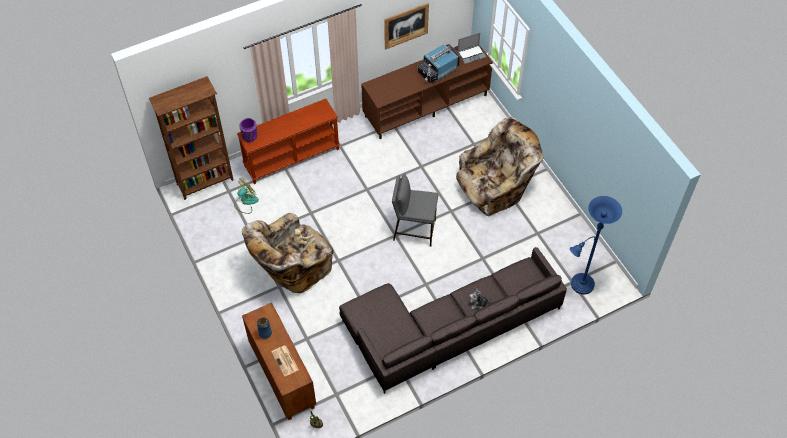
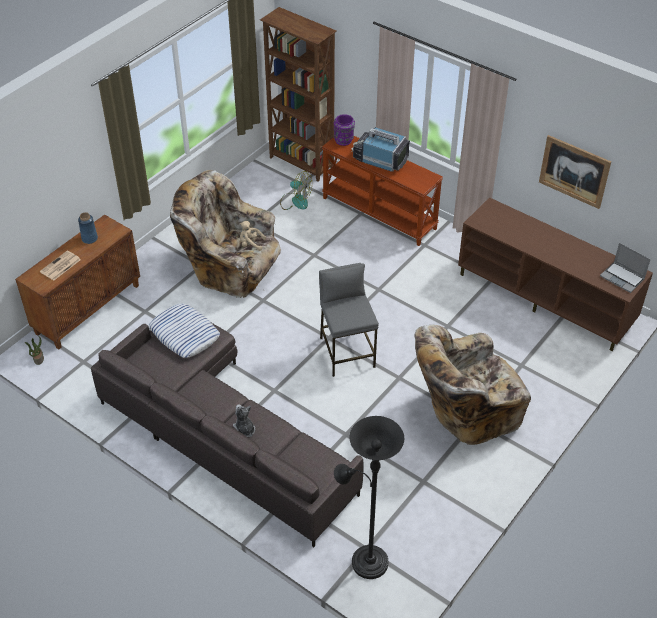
camera: 65 degrees right, 10 degrees down
(374, 310) = (184, 334): none -> pillow
(438, 71) = (566, 255): television -> television (380, 160)
(495, 188) = (466, 411): beige armchair -> beige armchair turned 120 degrees clockwise
(579, 285) = (365, 560): blue floor lamp -> black floor lamp

